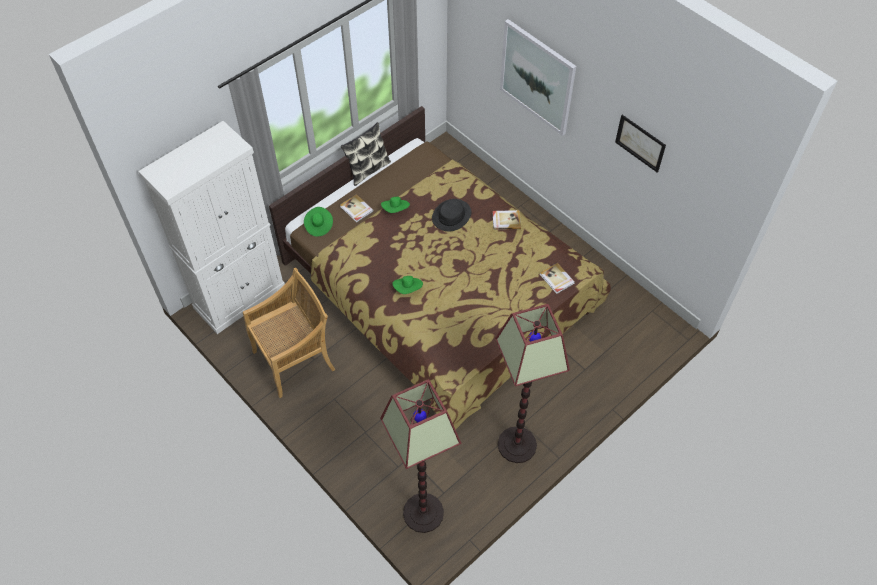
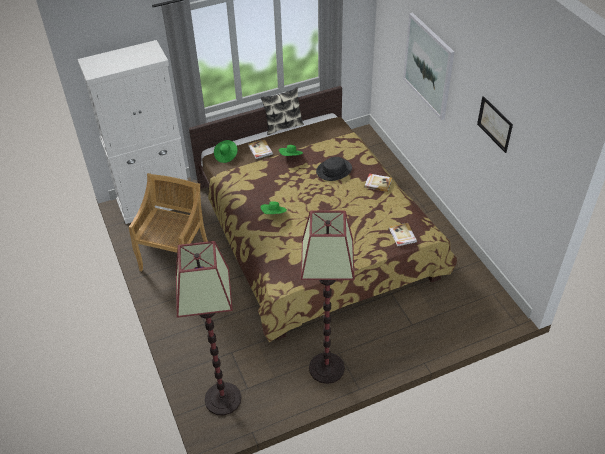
camera: 20 degrees right, 10 degrees down
(295, 359) = (175, 256): beige chair -> beige chair turned 60 degrees counterclockwise

